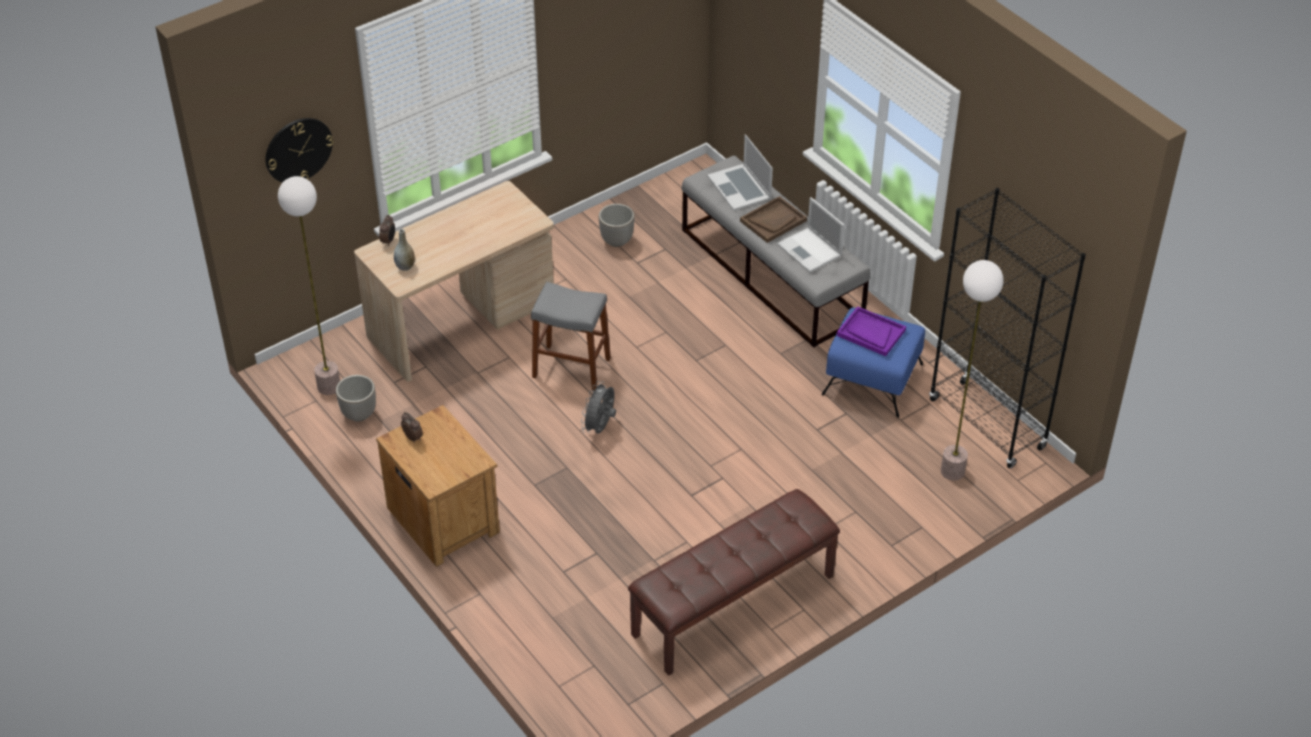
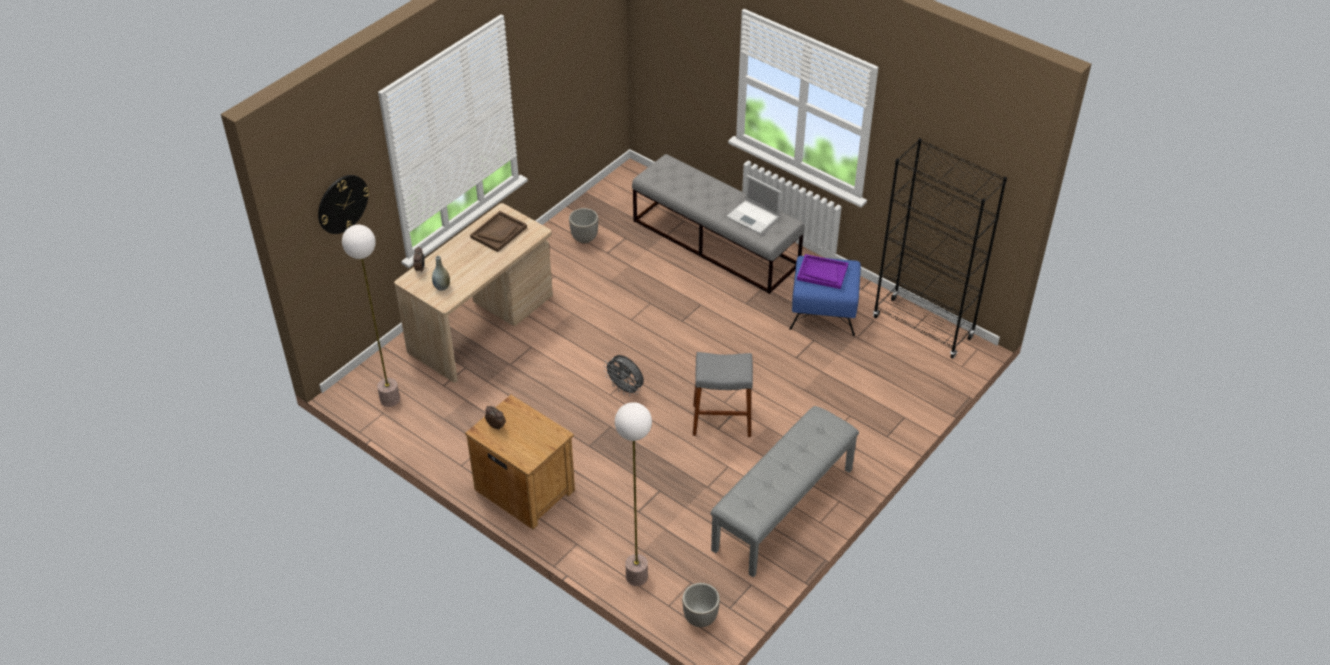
camera: 15 degrees left, 0 degrees up
(359, 414) = (423, 417): planter -> planter (700, 618)
(571, 368) = (585, 346): grey stool -> grey stool (721, 420)
(600, 427) = (625, 389): grey fan -> grey fan turned 60 degrees counterclockwise
(733, 606) = (783, 510): brown bench -> grey bench
(739, 187) = (680, 178): laptop -> none
(773, 221) = (716, 199): brown tray -> brown tray (498, 232)
(952, 471) = (910, 369): floor lamp -> floor lamp (636, 577)

